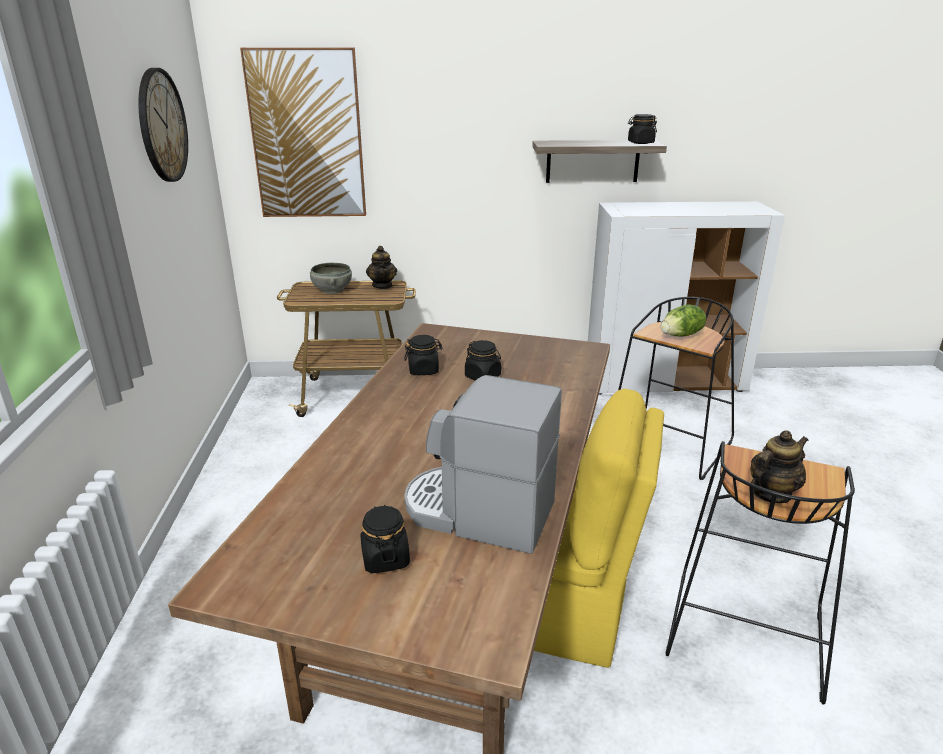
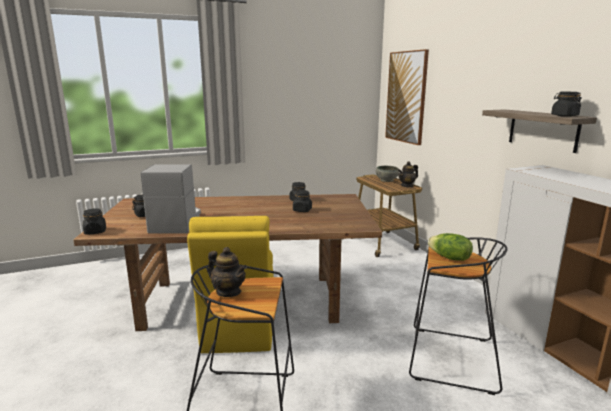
camera: 70 degrees right, 10 degrees down
(162, 126) = (321, 82): wall clock -> none
(480, 645) = (95, 232): none -> black jar

